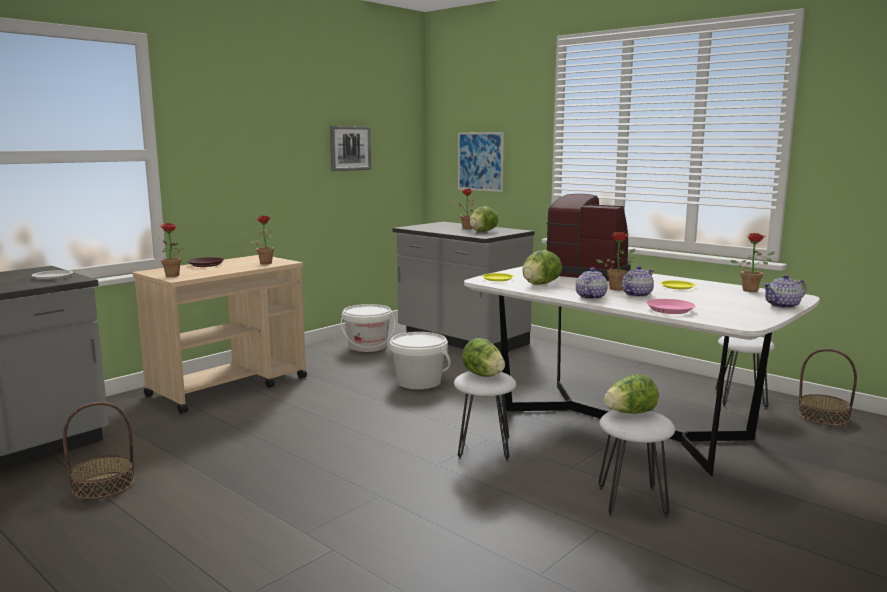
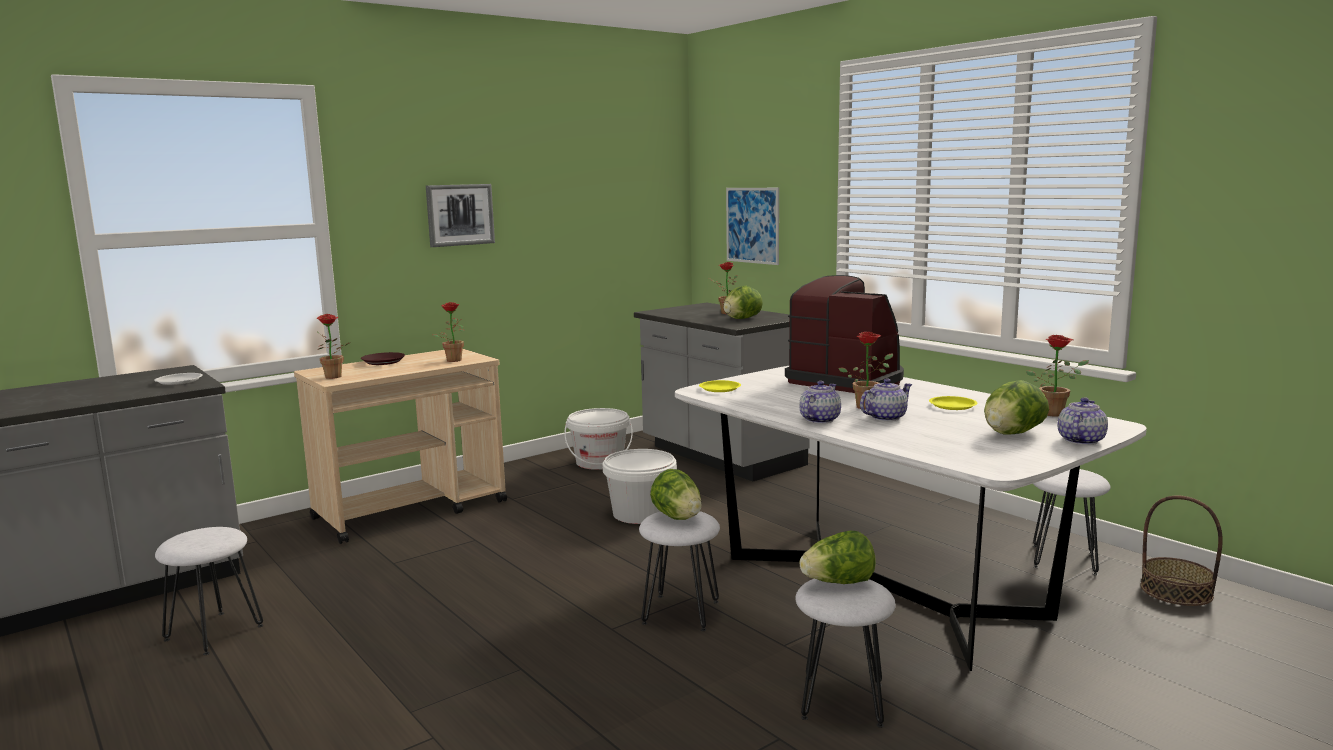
camera: 10 degrees right, 0 degrees up
(103, 485) = (215, 632): basket -> white stool
(349, 148) = (583, 212): picture -> picture (460, 215)
(540, 284) = (768, 398): lettuce -> lettuce (1012, 433)
(670, 310) = (912, 443): pink plate -> none
(783, 306) = (1080, 441): teapot -> teapot turned 135 degrees clockwise

